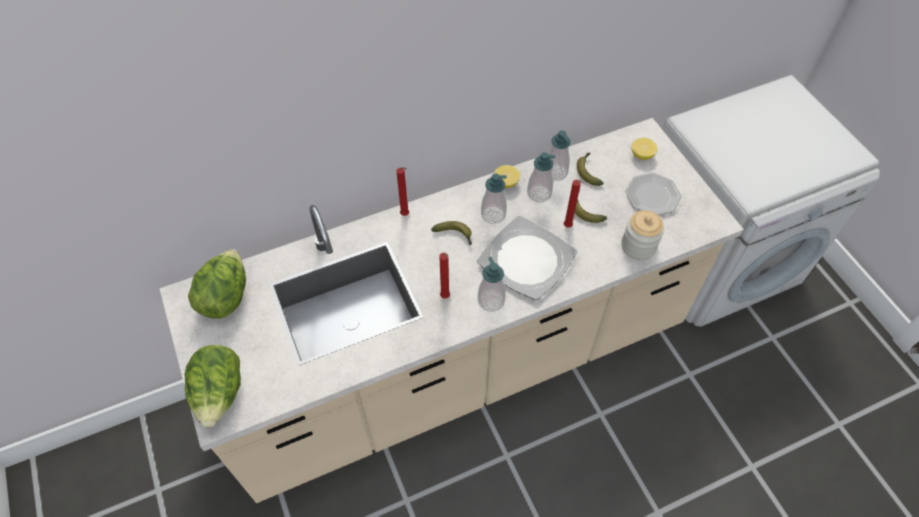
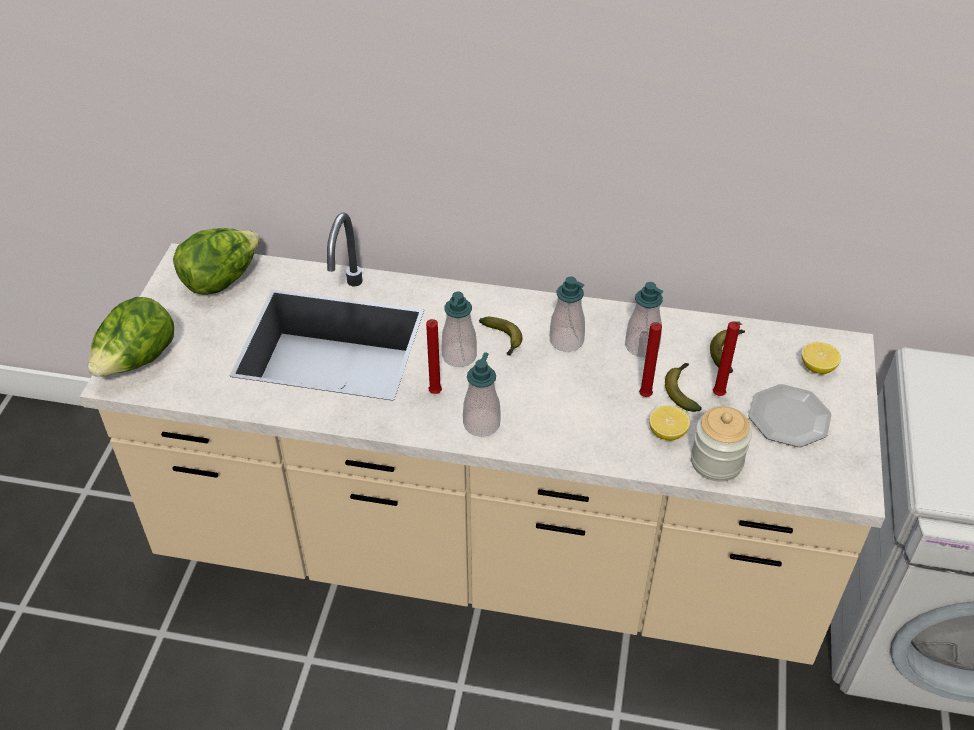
camera: 35 degrees right, 10 degrees down
(406, 215) = (467, 294): red candle -> red candle (719, 396)
(506, 183) = (612, 316): lemon -> lemon (667, 433)
(527, 261) = (561, 406): plate -> none
(555, 172) = (684, 334): soap dispenser -> soap dispenser (459, 356)

